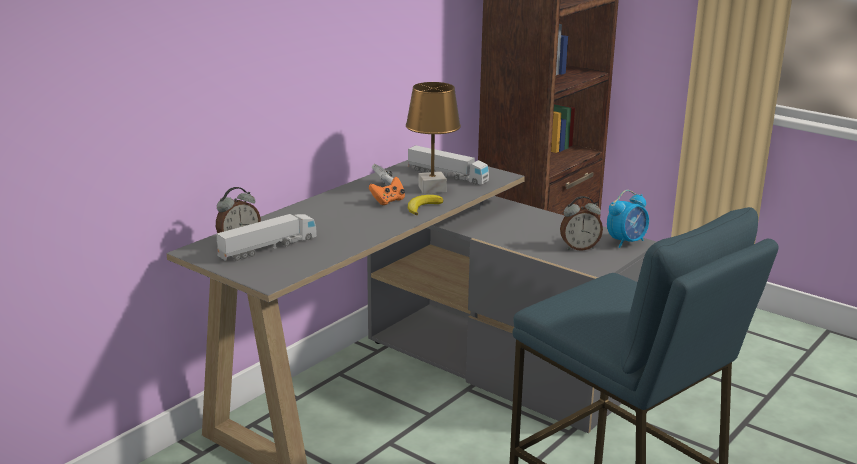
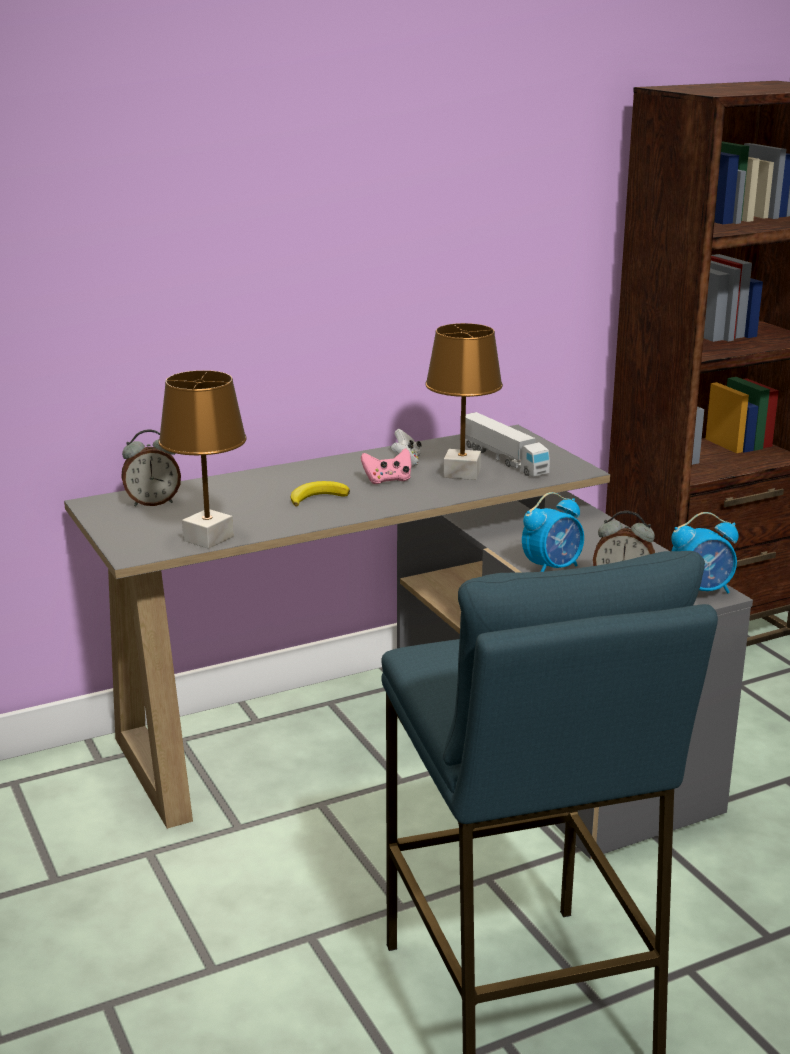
camera: 25 degrees right, 0 degrees up
(268, 248) = (178, 514): toy truck -> none
(311, 262) = (208, 539): none -> brown table lamp
(388, 201) = (387, 480): orange game controller -> pink game controller
(423, 207) = (422, 495): banana -> banana (317, 497)
(526, 243) = (552, 568): none -> alarm clock

